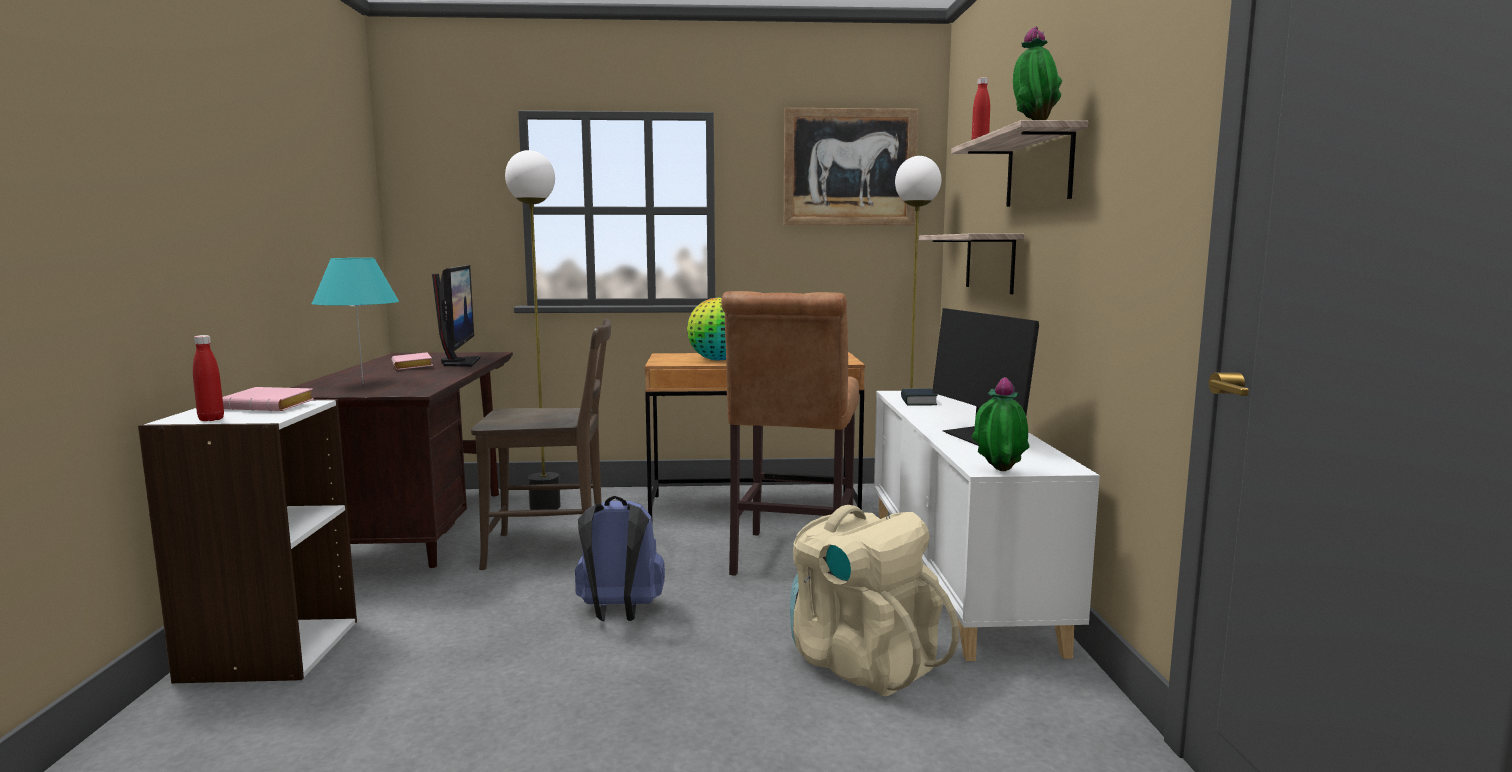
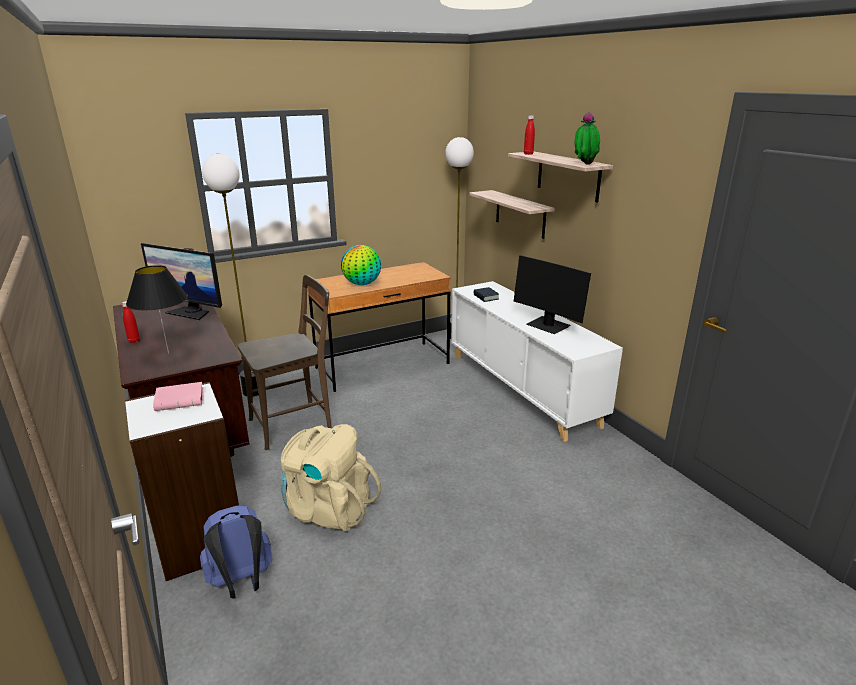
camera: 25 degrees left, 15 degrees up
(211, 419) = (169, 423): red bottle -> red bottle (134, 341)
(362, 384) = (168, 353): turquoise table lamp -> black table lamp
(414, 366) = (166, 323): pink book -> none
(459, 362) = (190, 312): monitor -> monitor turned 150 degrees clockwise
(619, 613) = (379, 458): blue backpack -> blue backpack (241, 582)
(791, 560) = (436, 400): brown stool -> none
(849, 167) = (414, 142): picture -> none
(861, 662) = (521, 455): beige backpack -> beige backpack (328, 509)
(998, 472) = (582, 354): potted plant -> none

